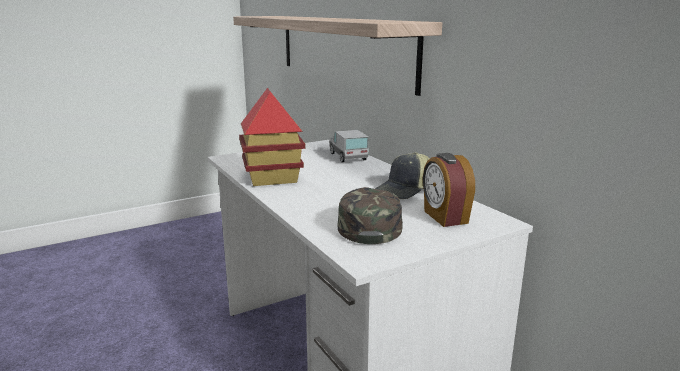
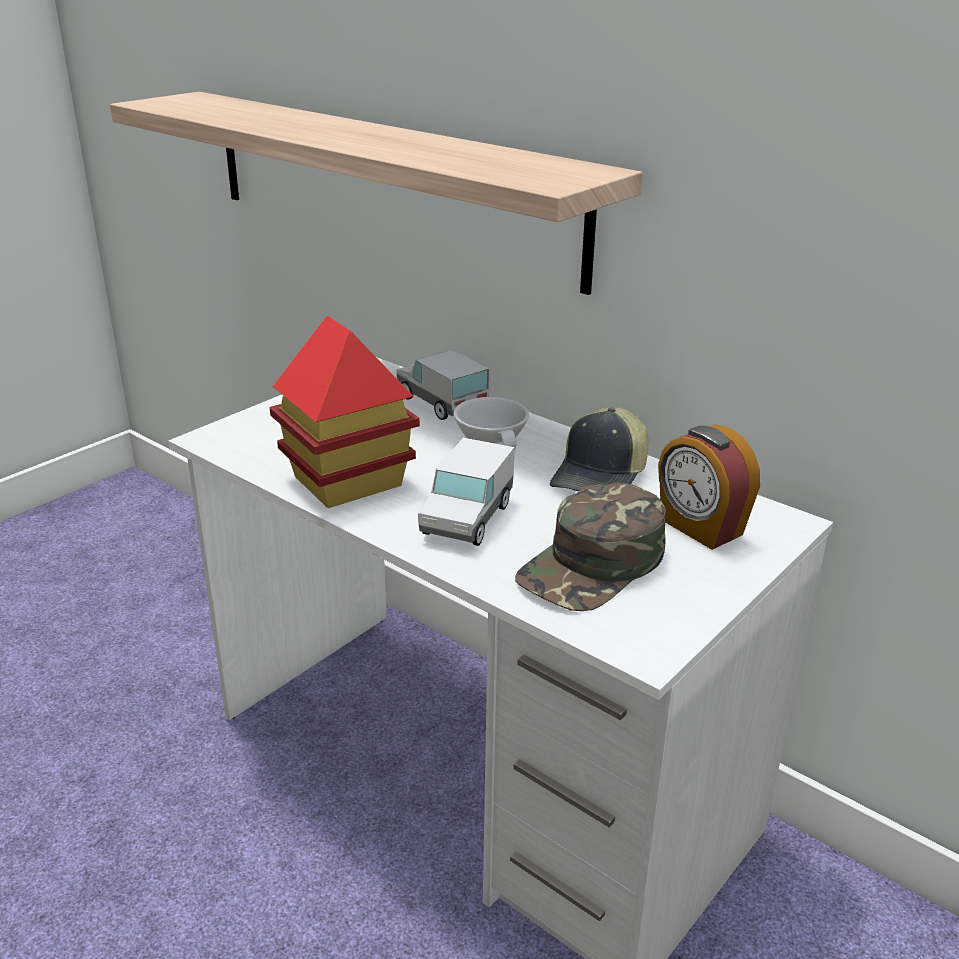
camera: 20 degrees left, 10 degrees up
(317, 198) = (467, 519): none -> toy truck
(360, 173) = (494, 442): none -> white cup
(368, 223) = (594, 565): green cap -> green cap turned 120 degrees counterclockwise

